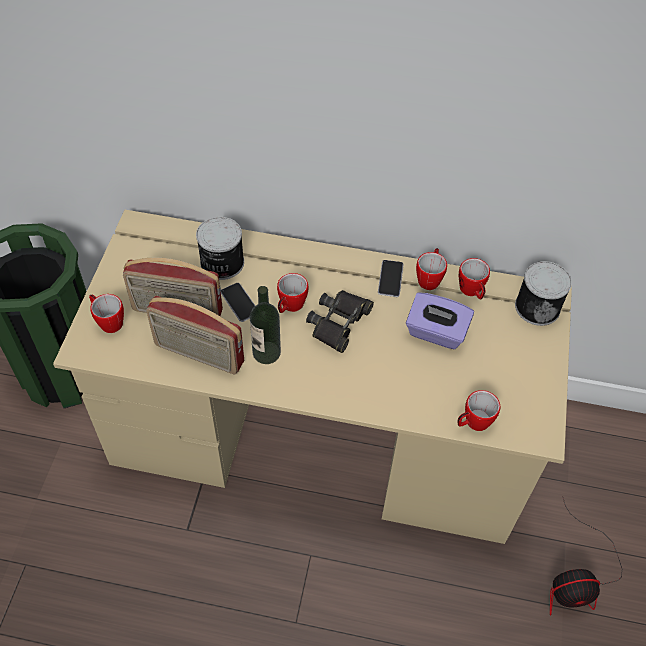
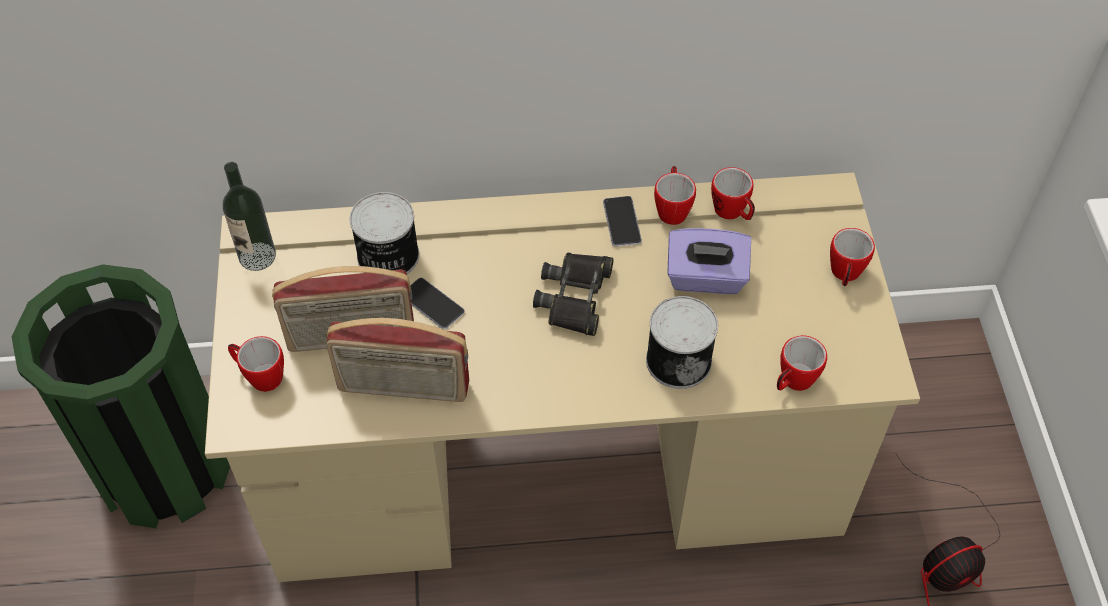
camera: 15 degrees left, 0 degrees up
(266, 352) = (494, 362): bottle -> bottle (257, 256)
(290, 306) = (502, 292): mug -> mug (845, 275)
(537, 306) = (821, 211): can -> can (678, 359)

